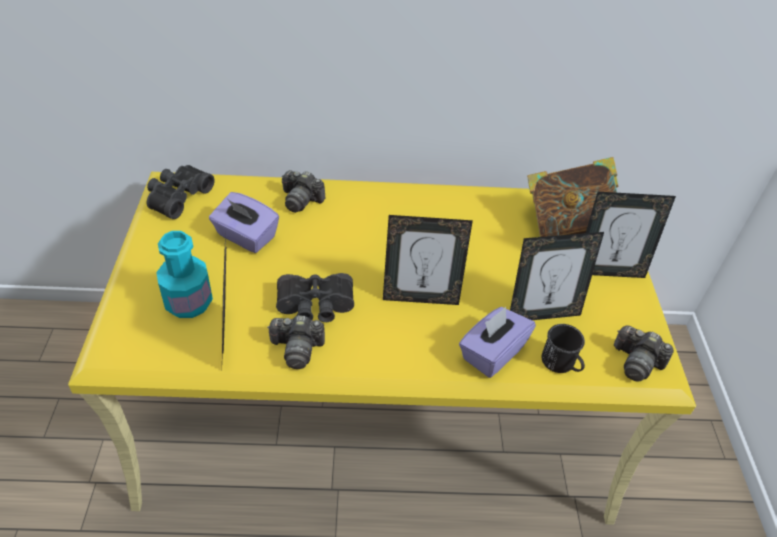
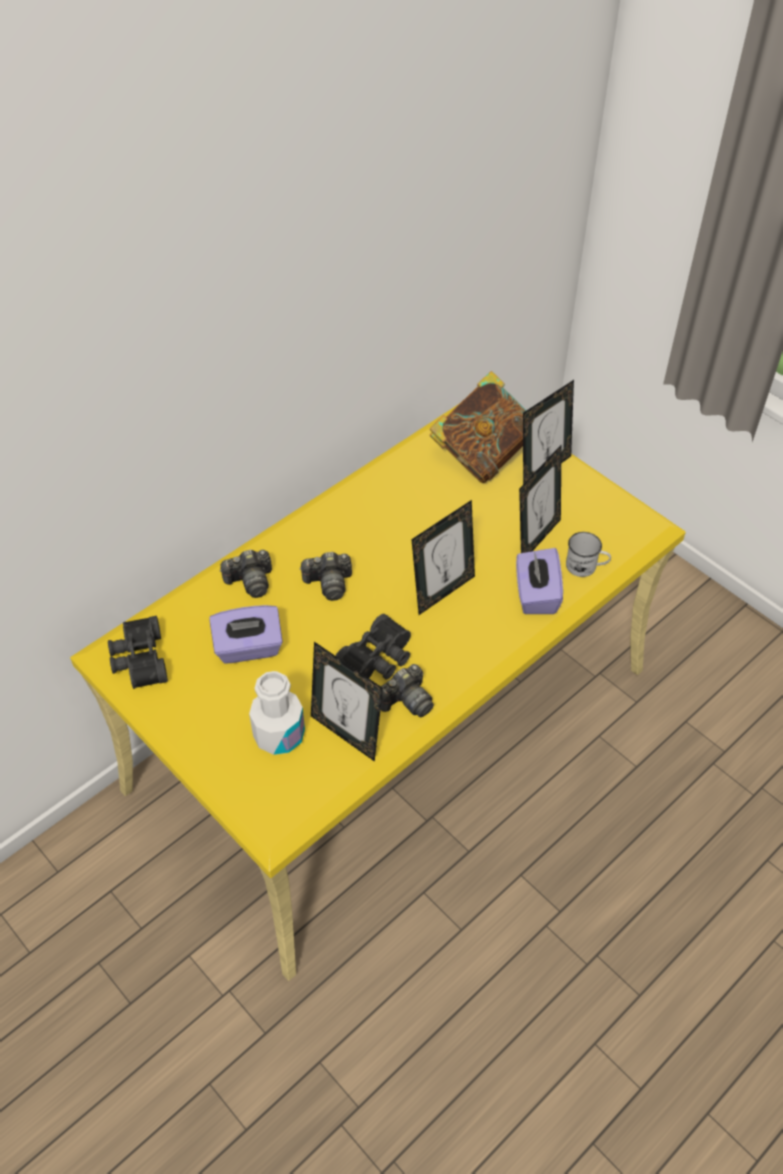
camera: 40 degrees left, 5 degrees up
(189, 302) = (279, 735): turquoise bottle -> white bottle
(561, 364) = (586, 567): black mug -> white mug
(636, 362) = (627, 528): camera -> camera (329, 583)

